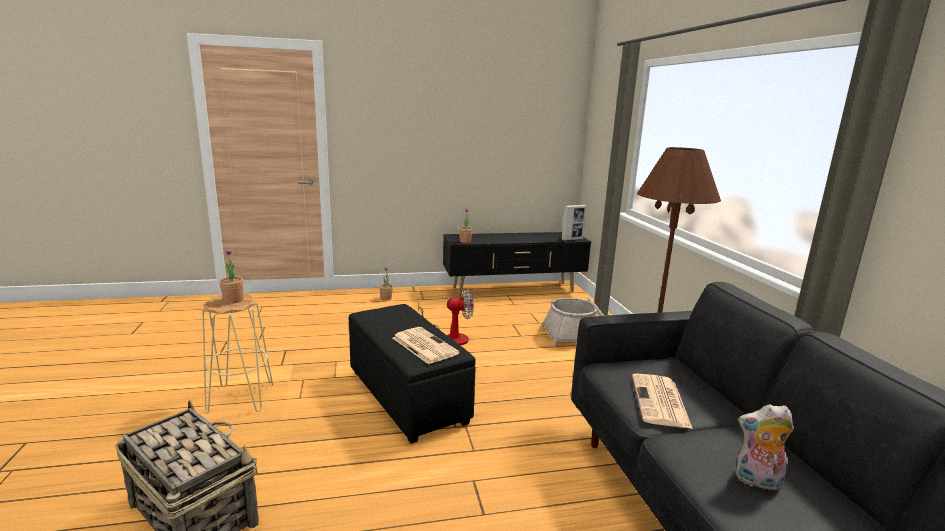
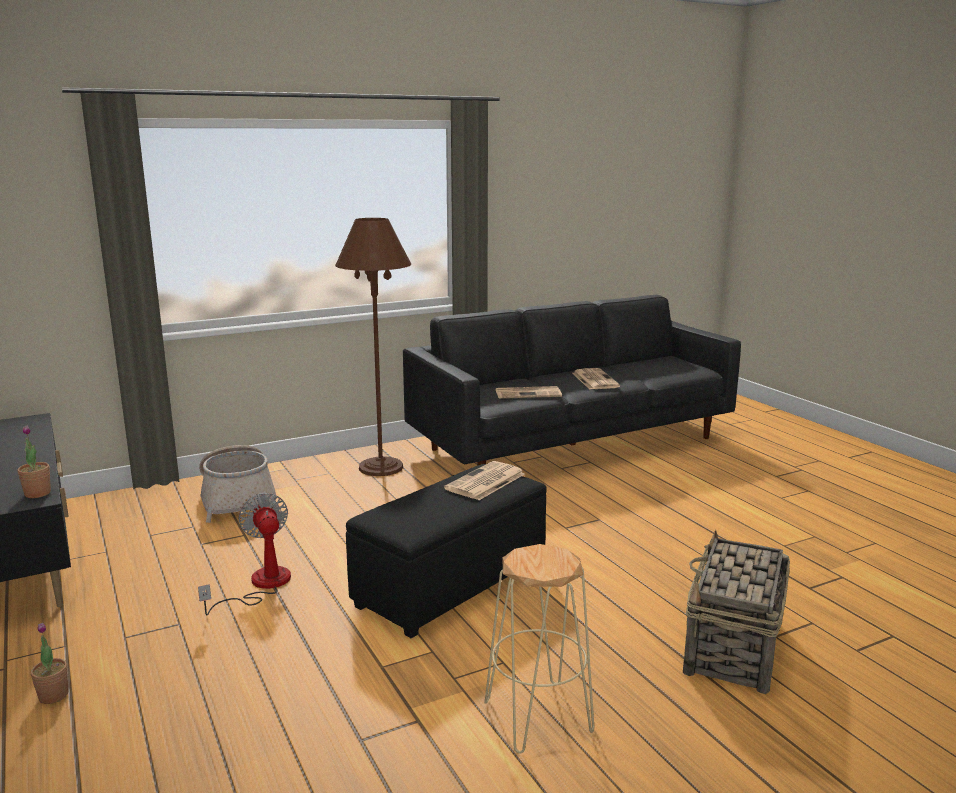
camera: 105 degrees left, 0 degrees up
(233, 300) = (538, 558): potted plant -> none
(572, 239) = (35, 423): picture frame -> none
(757, 481) = (594, 380): plush toy -> newspaper

